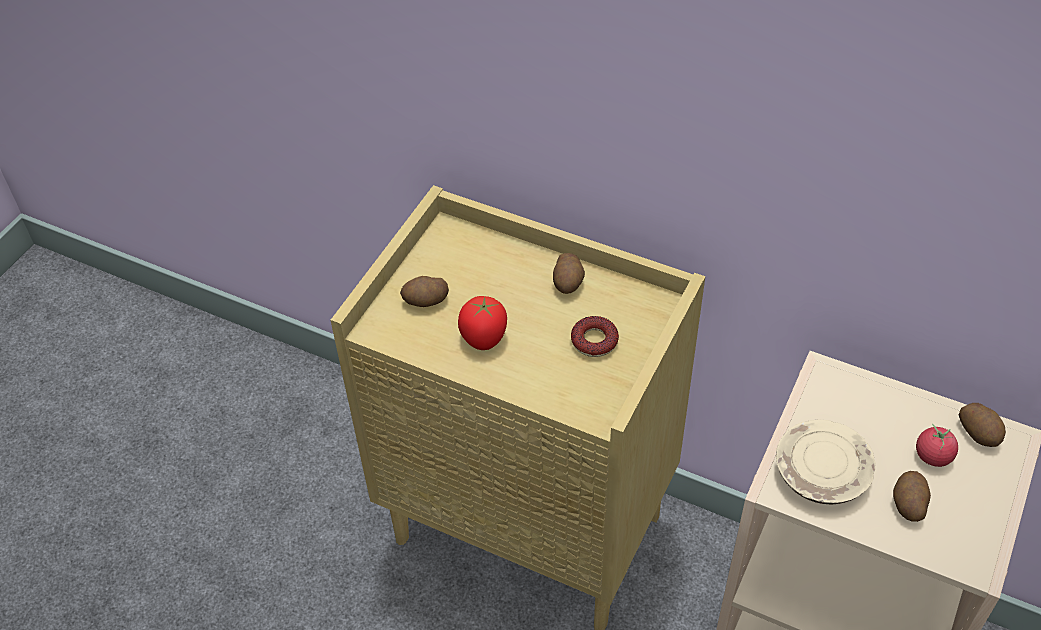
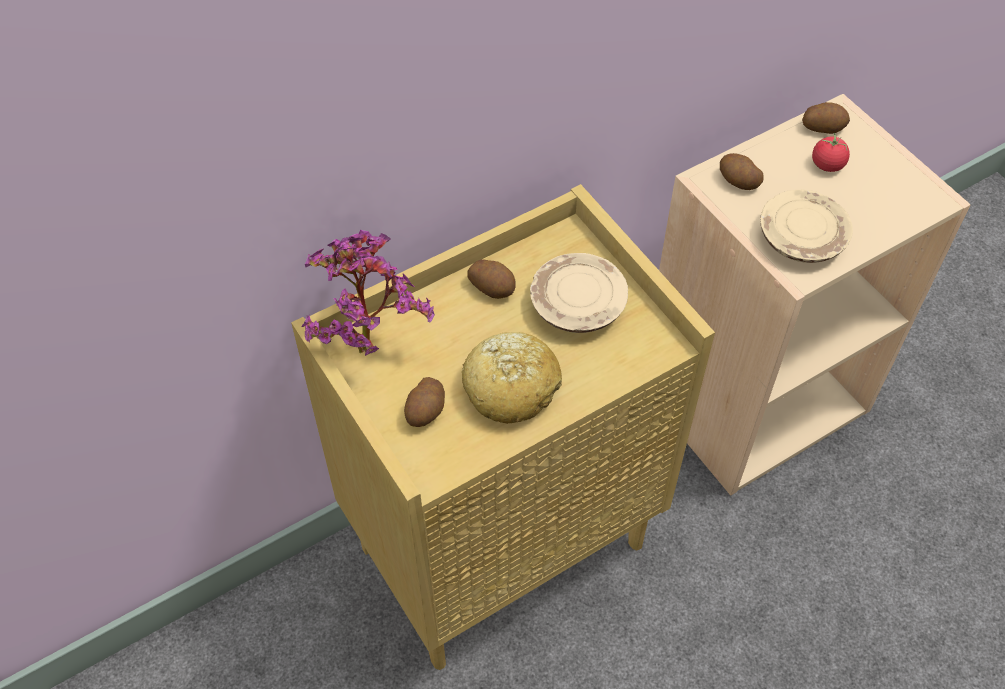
camera: 60 degrees left, 5 degrees up
(462, 239) = (368, 341): none -> potted plant
(484, 338) = (511, 387): tomato -> bread
(594, 341) = (577, 305): donut -> beige plate
(908, 503) = (861, 204): potato -> potato (737, 181)

